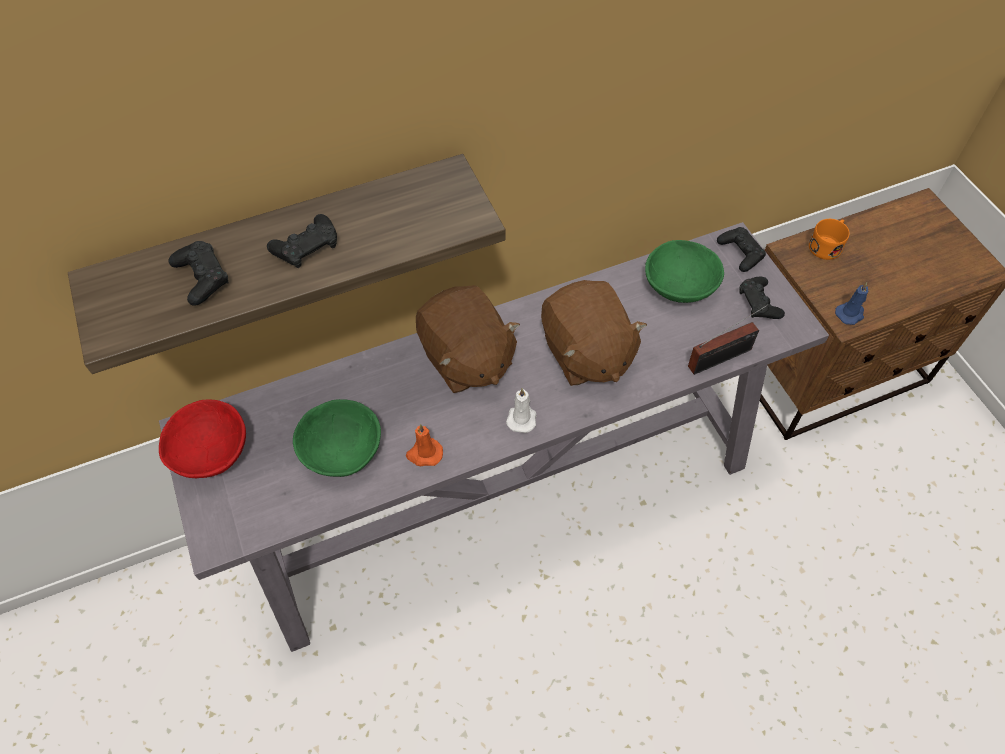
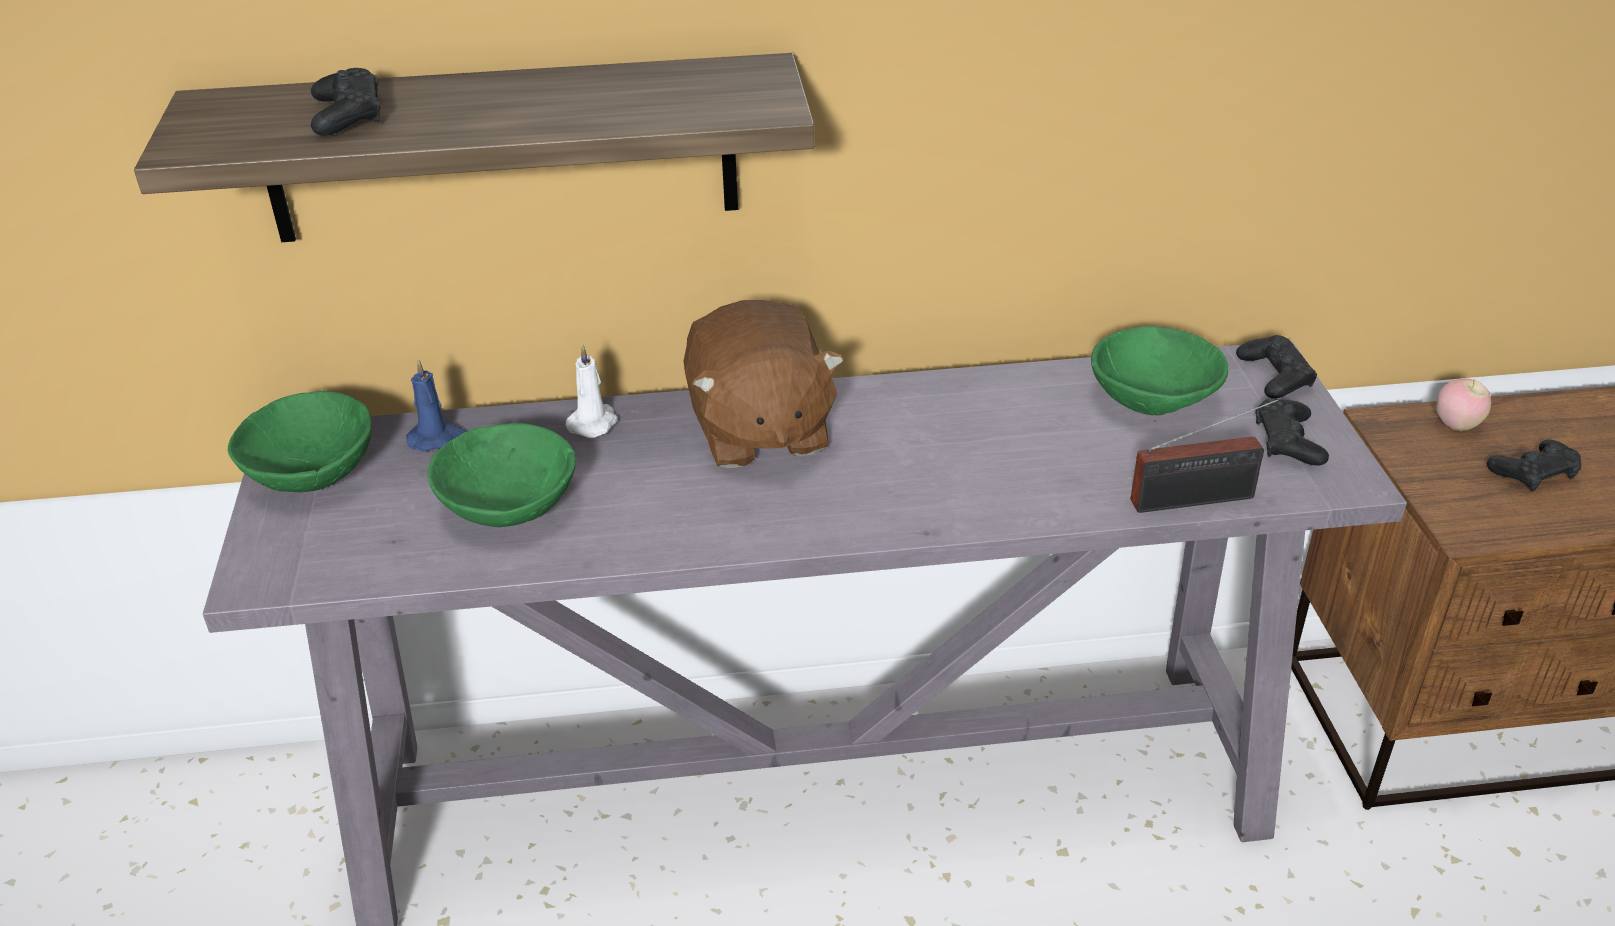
camera: 15 degrees right, 20 degrees down
(211, 450) = (313, 471): red bowl -> green bowl
(306, 246) = (511, 105): black game controller -> black game controller (1533, 473)
(424, 454) = (636, 533): orange candle -> none
(522, 418) = (817, 517): white candle -> white candle (594, 422)
(586, 353) = (959, 456): brown plush toy -> none
(827, 245) = (1456, 425): orange mug -> apple
(850, 314) = (1476, 522): blue candle -> blue candle (437, 438)

